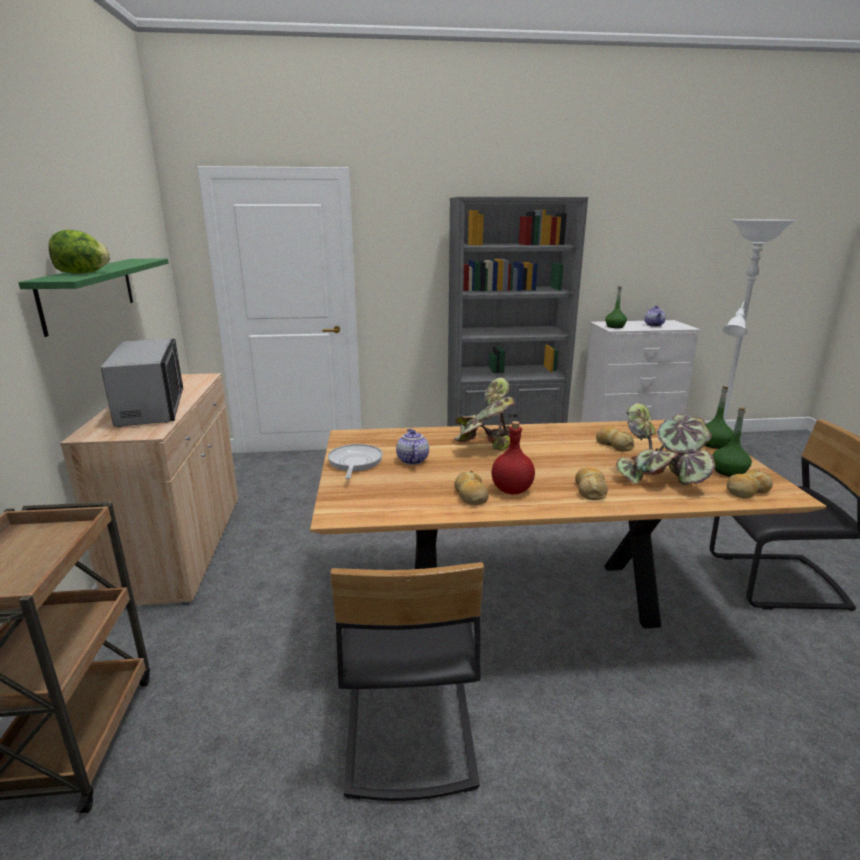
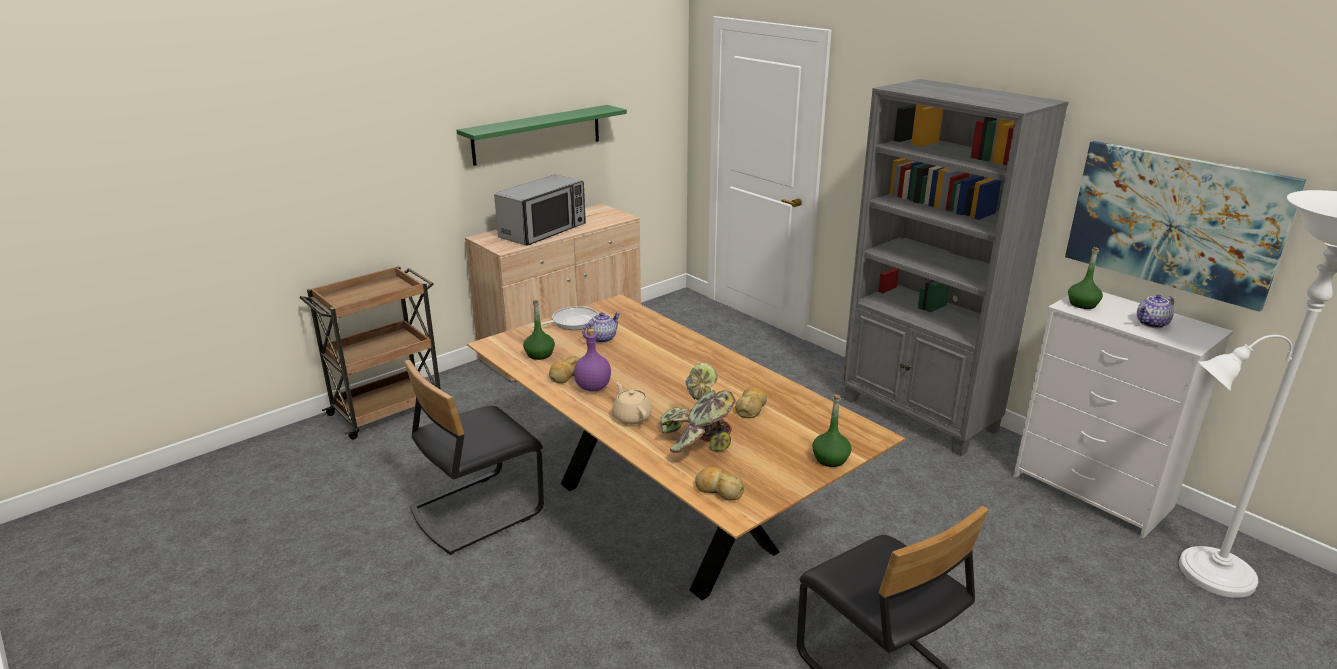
camera: 55 degrees right, 5 degrees up
(82, 273) = (508, 125): lettuce -> none
(484, 443) = (672, 353): potted plant -> none
(511, 490) = (593, 387): red bottle -> purple bottle
(590, 489) = (631, 417): bread -> beige teapot
(634, 264) = (1174, 221): none -> picture
(728, 471) = (759, 475): green bottle -> green bottle (539, 354)

